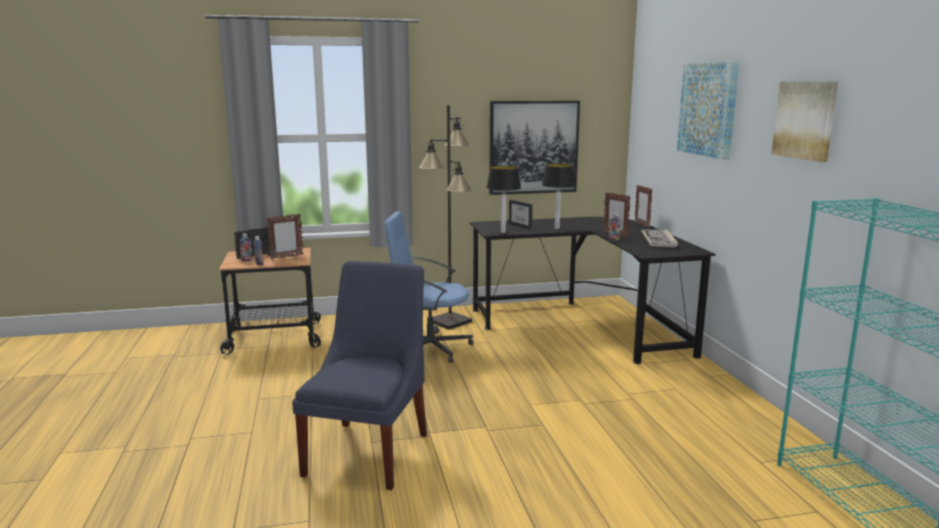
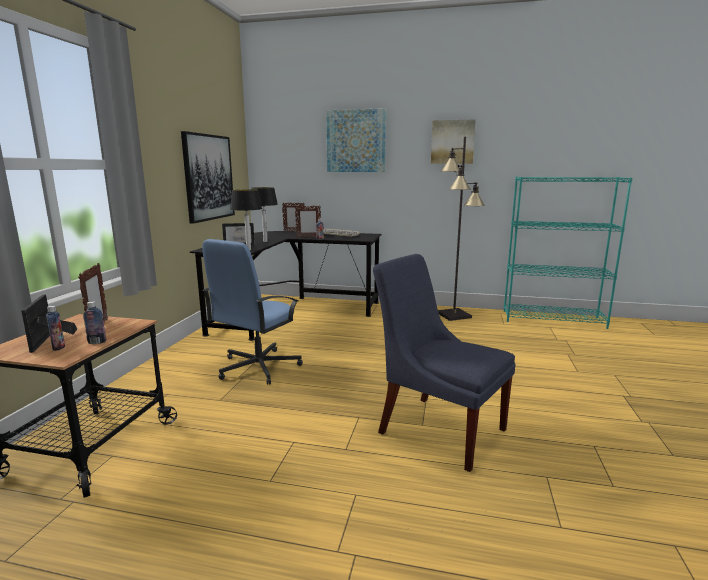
camera: 65 degrees left, 0 degrees up
(450, 321) = (214, 348): black floor lamp -> black floor lamp (454, 315)

